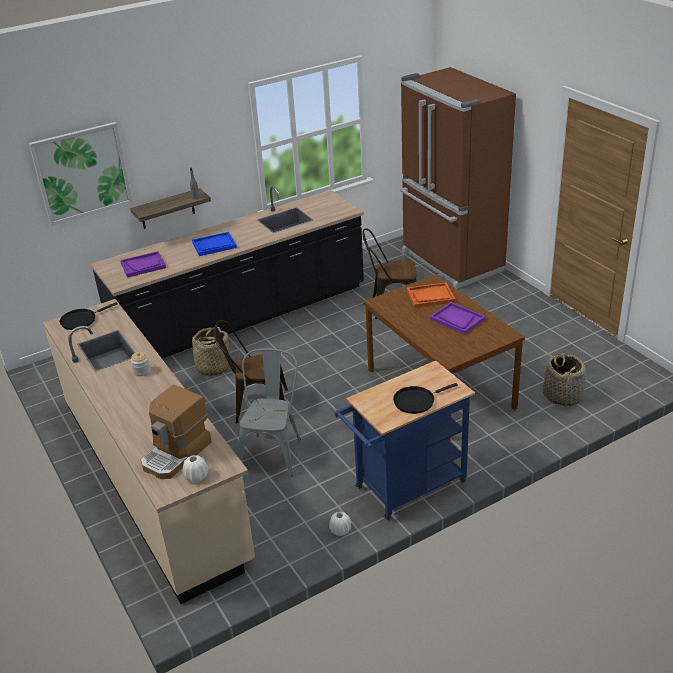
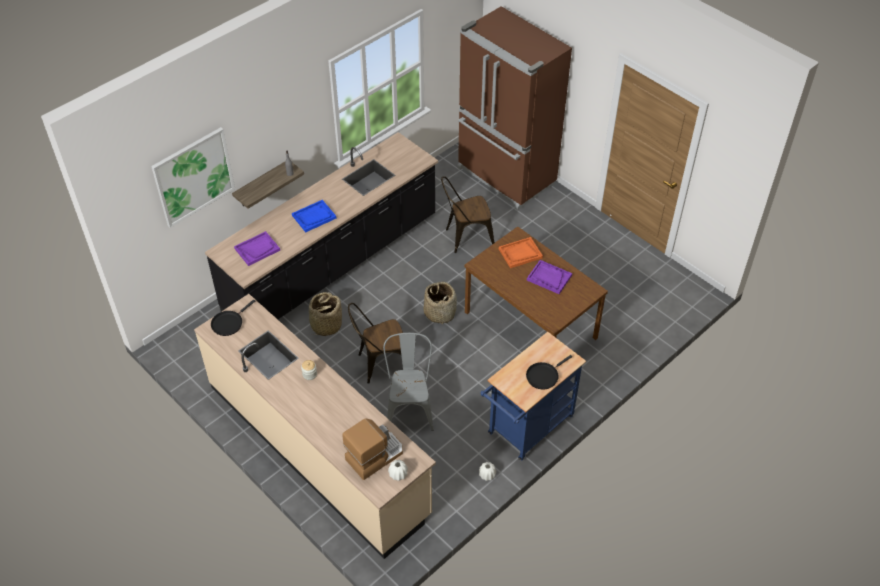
camera: 15 degrees left, 15 degrees up
(177, 454) = (374, 455): coffee machine -> coffee machine turned 150 degrees counterclockwise
(562, 395) = (631, 320): basket -> basket (440, 312)

